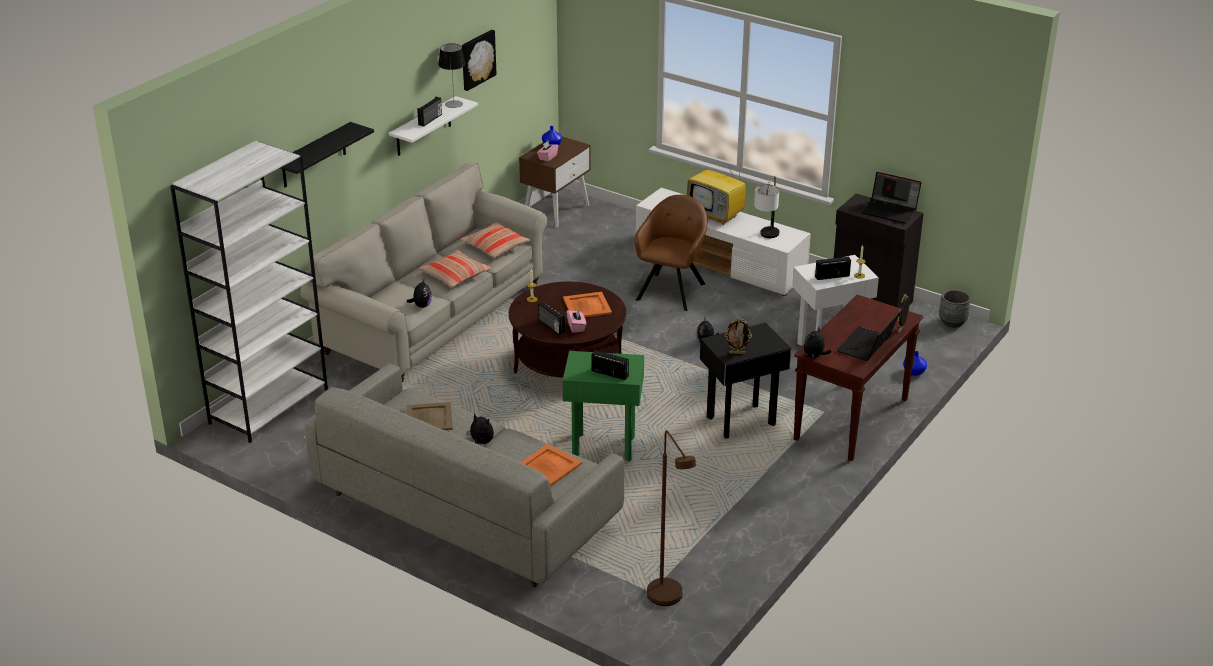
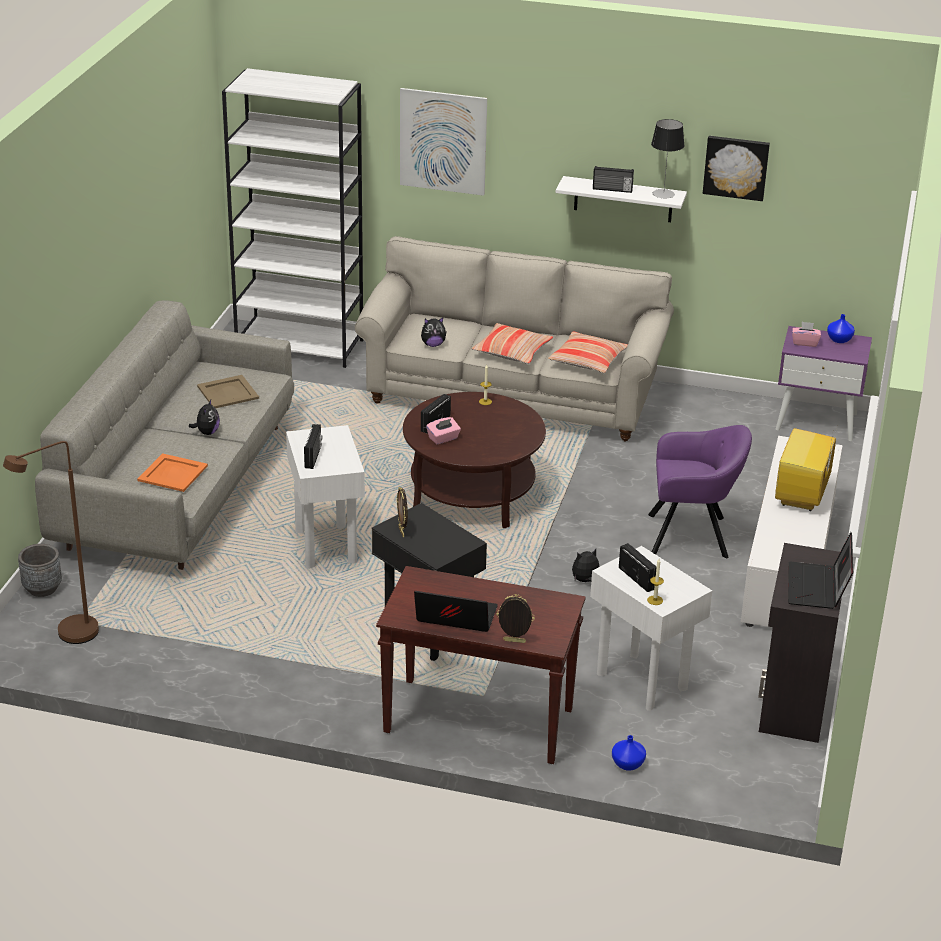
camera: 70 degrees right, 0 degrees up
(313, 156) = (443, 141): black shelf -> picture
(556, 210) = (817, 421): brown nightstand -> purple nightstand
(586, 306) = (493, 437): orange tray -> none
(603, 446) = (326, 546): green side table -> white side table
(672, 290) = (692, 536): brown armchair -> purple armchair
(766, 238) = (774, 543): table lamp -> none
(814, 356) = (407, 581): plush toy -> none
(952, 322) = (789, 788): grey planter -> grey planter (42, 588)

